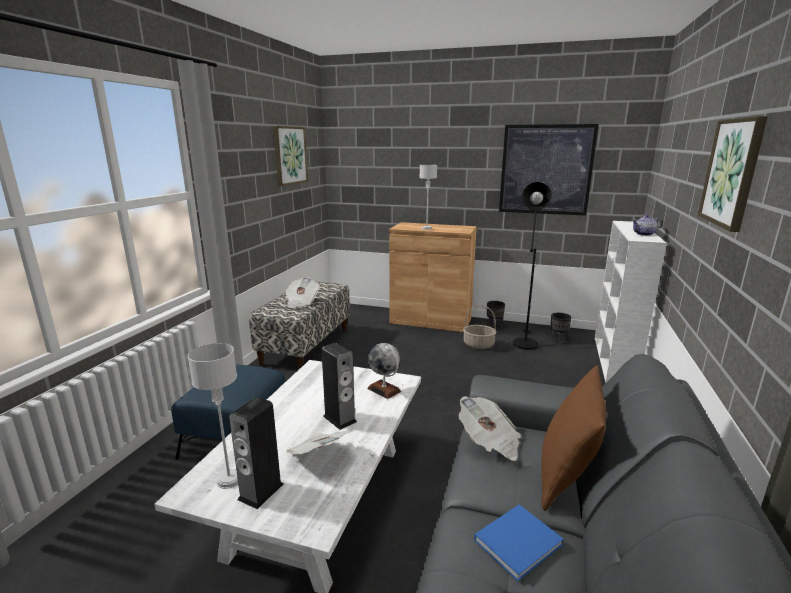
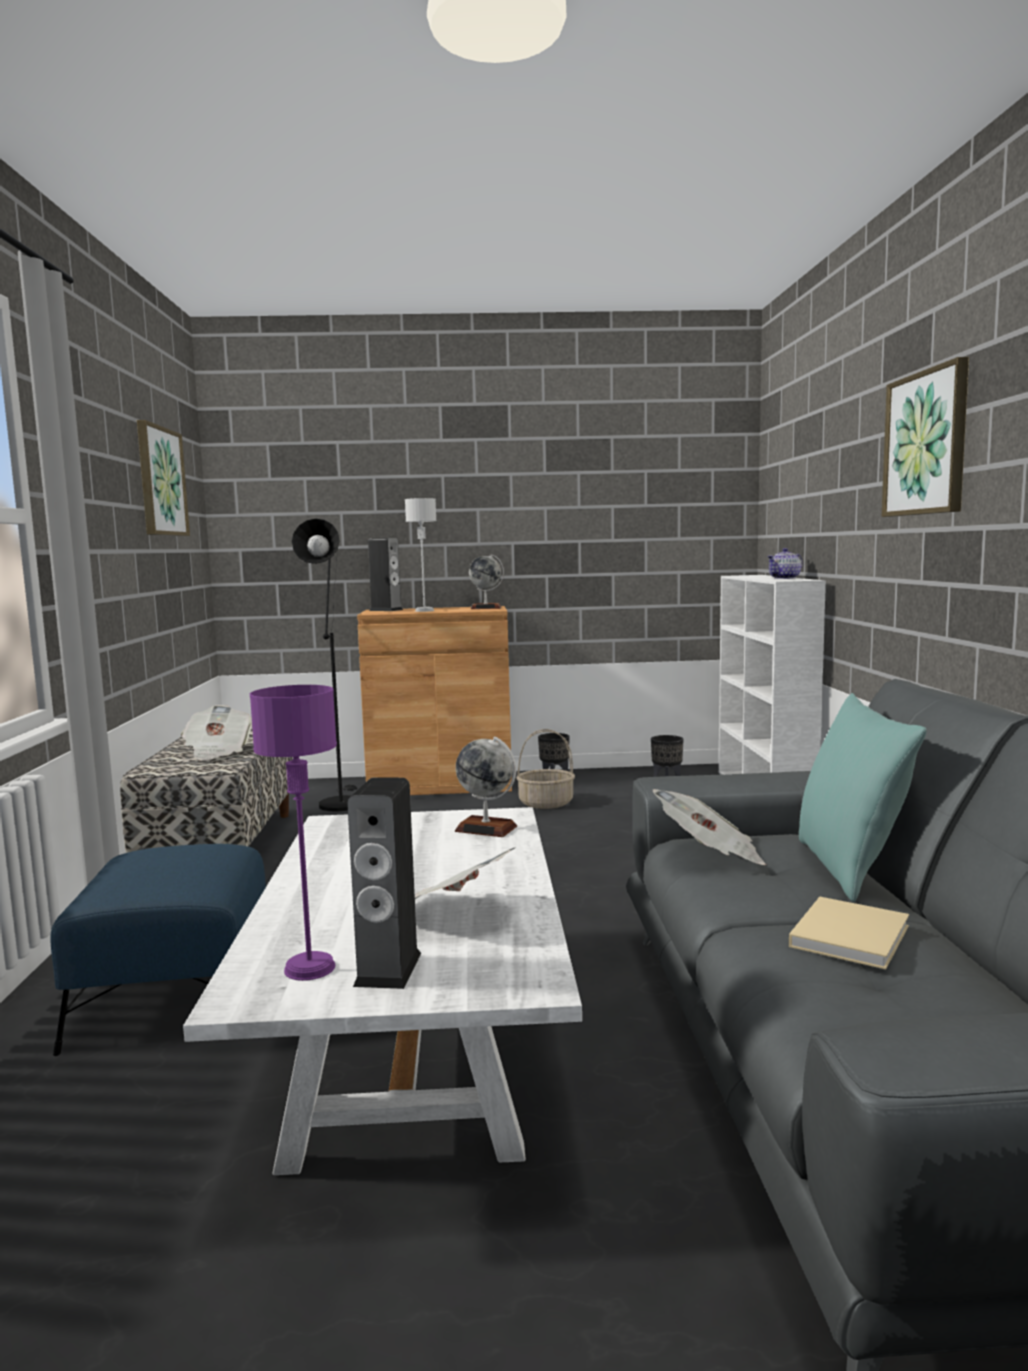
camera: 20 degrees left, 10 degrees down
(229, 479) = (309, 968): grey table lamp -> purple table lamp
(339, 419) = (442, 869): speaker -> speaker (386, 610)
(462, 228) = (486, 608): none -> globe
(519, 541) = (850, 934): blue book -> beige book
(524, 342) = (617, 790): black floor lamp -> black floor lamp (340, 802)
(545, 170) = (606, 506): picture -> none
(566, 477) = (849, 868): brown pillow -> turquoise pillow

